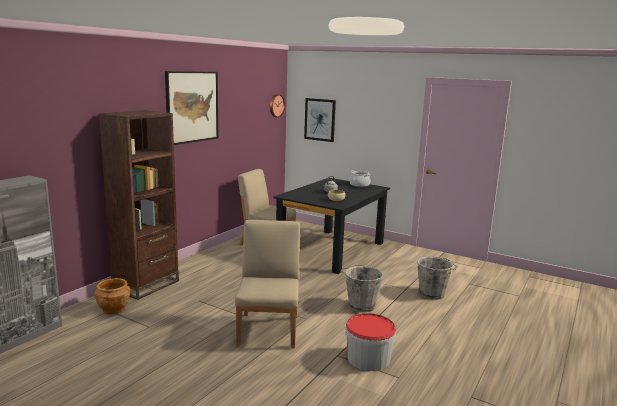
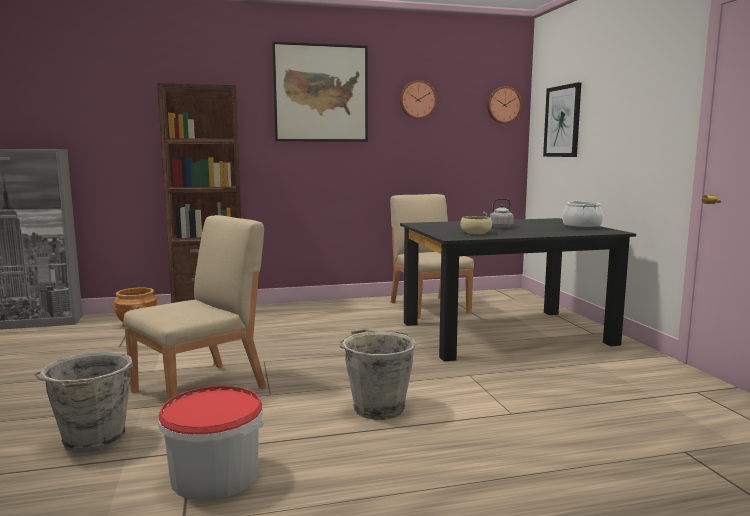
camera: 45 degrees right, 5 degrees down
(239, 106) = (417, 100): none -> wall clock
(432, 294) = (549, 438): grey bucket -> grey bucket (93, 440)

